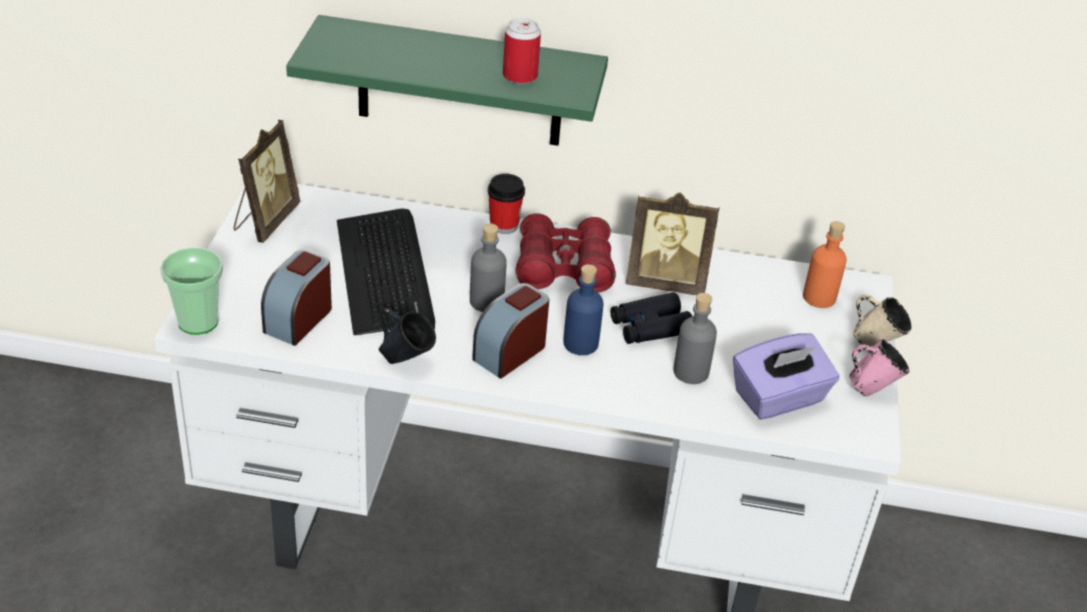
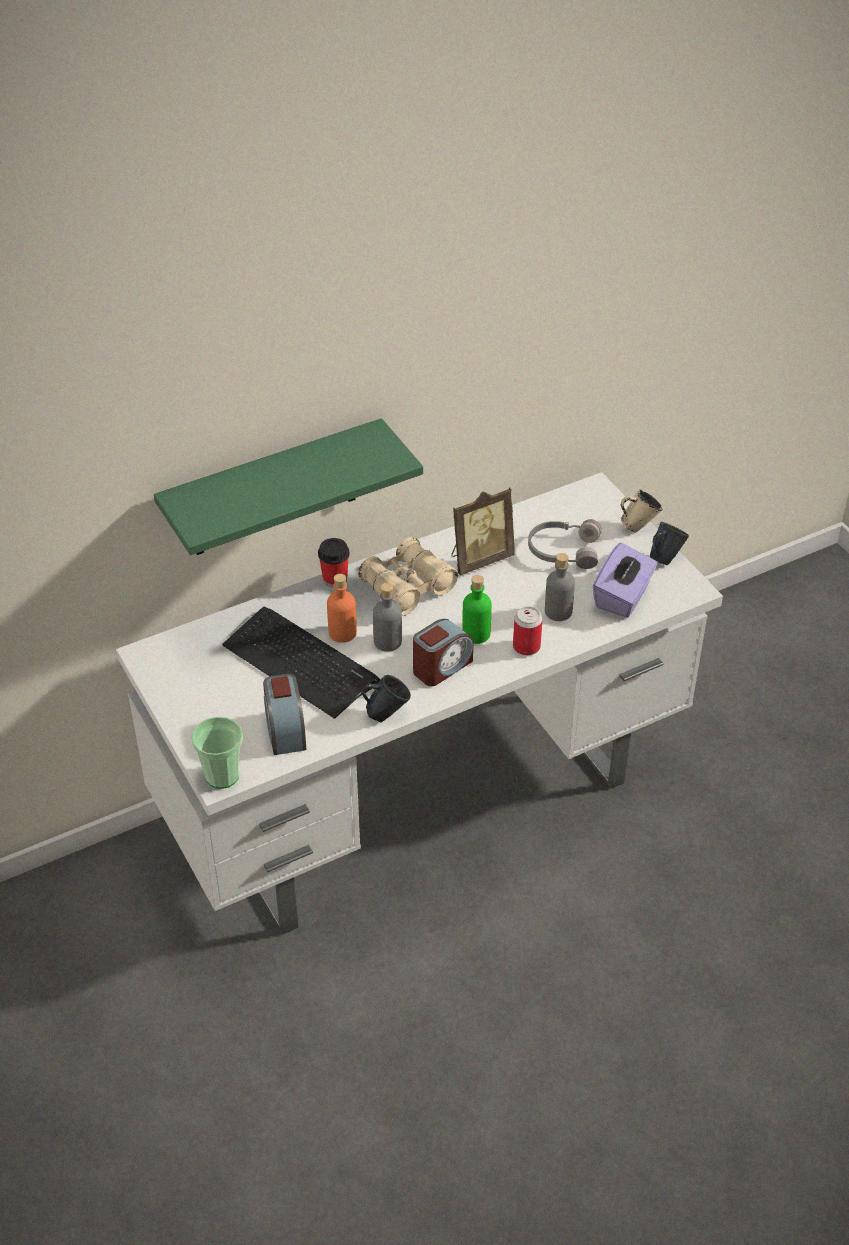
camera: 35 degrees left, 5 degrees up
(265, 221) = (172, 676): picture frame -> none
(510, 352) = (441, 667): alarm clock -> alarm clock turned 135 degrees counterclockwise
(520, 76) = (349, 466): can -> can (526, 646)
(564, 268) = (407, 587): red binoculars -> beige binoculars
(580, 343) = (476, 634): blue bottle -> green bottle
(650, 327) = (503, 596): black binoculars -> none
(764, 321) = (563, 550): none -> grey headphones
(819, 297) = (577, 513): orange bottle -> orange bottle (342, 632)
(871, 389) = (664, 558): pink mug -> blue mug

